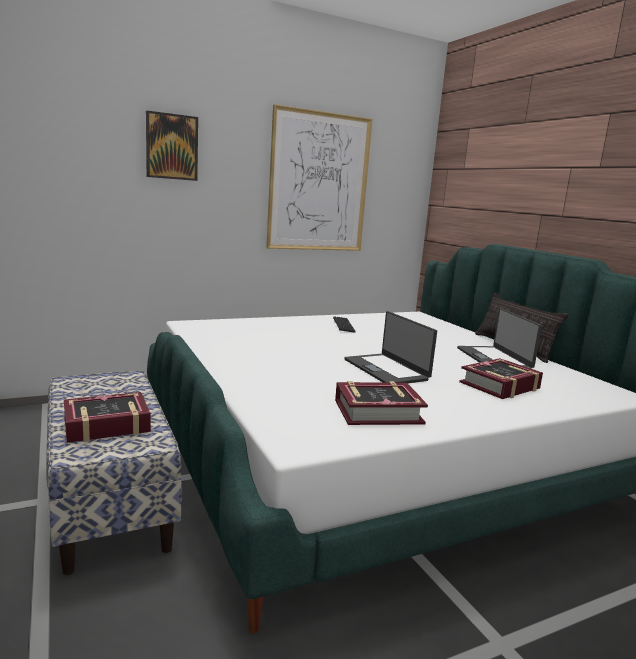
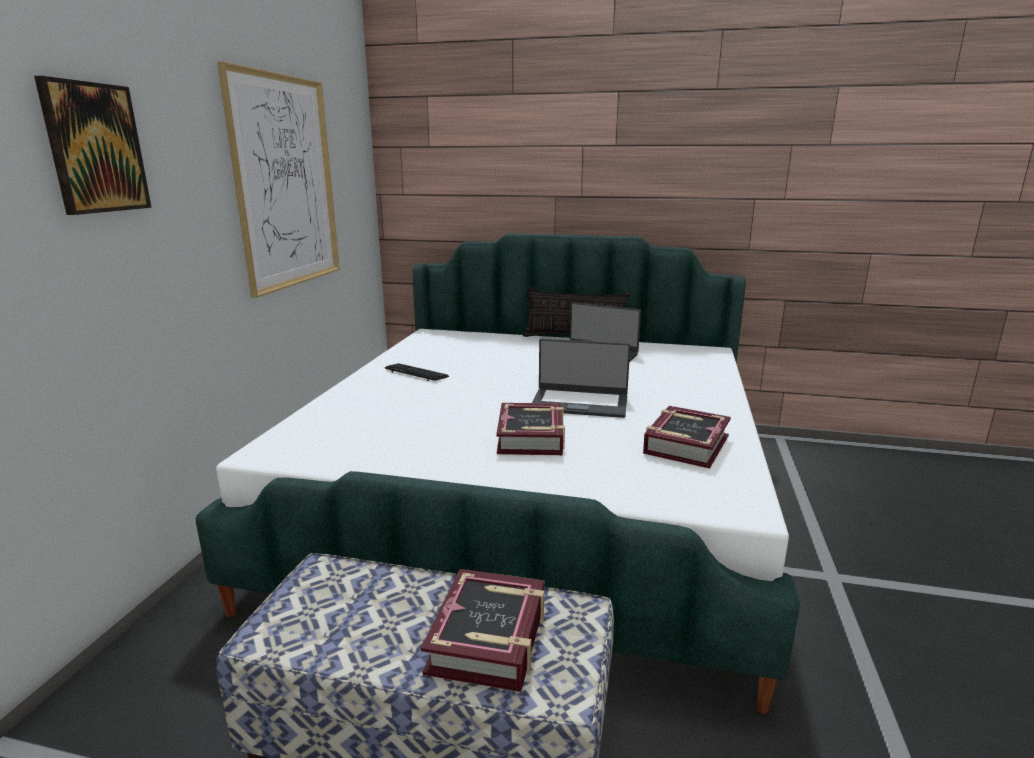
camera: 50 degrees left, 5 degrees up
(500, 386) = (662, 378): book -> book (531, 437)

